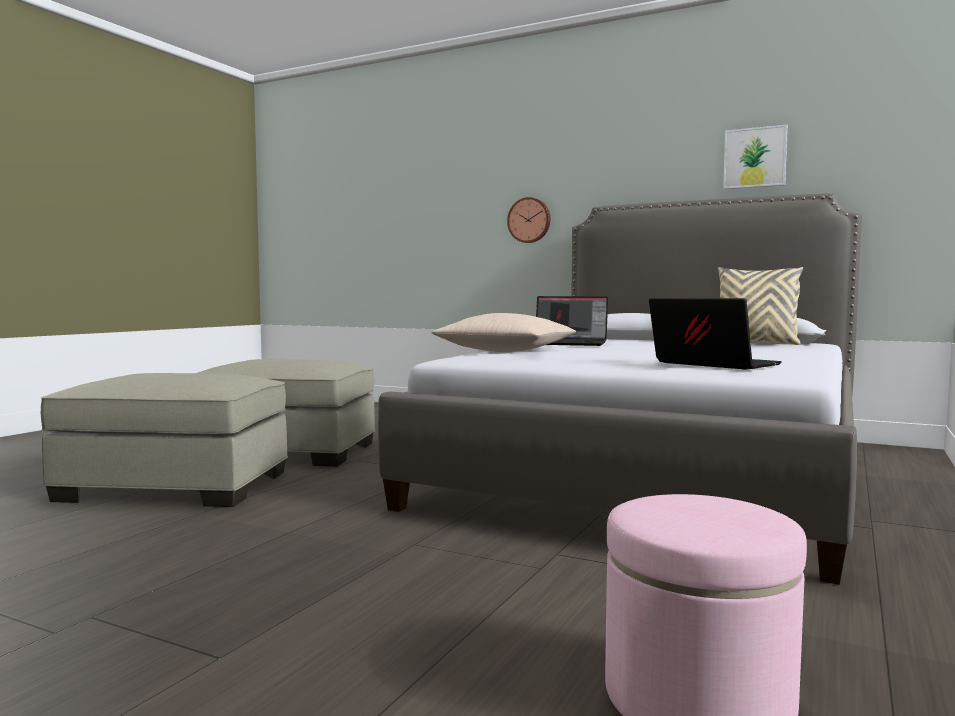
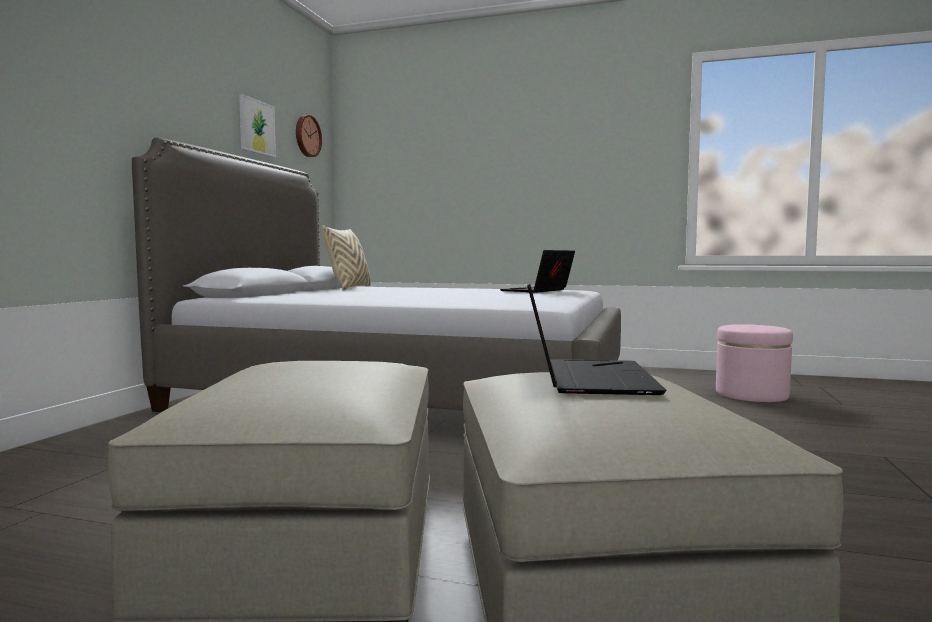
camera: 100 degrees left, 0 degrees up
(506, 351) = (456, 301): beige pillow -> none
(529, 220) = (54, 130): wall clock -> wall clock (307, 136)
(569, 343) = (358, 297): laptop -> laptop (584, 378)

